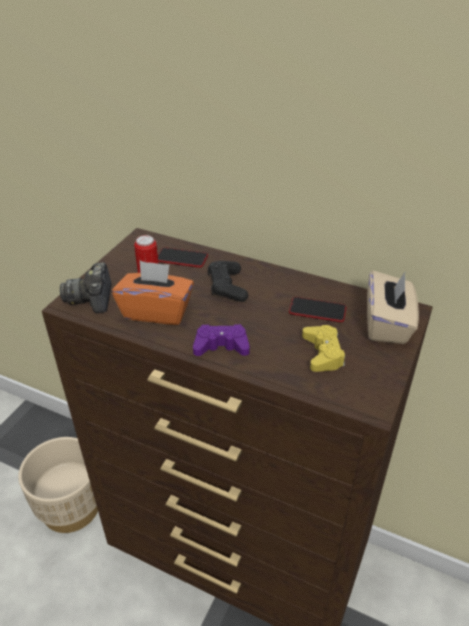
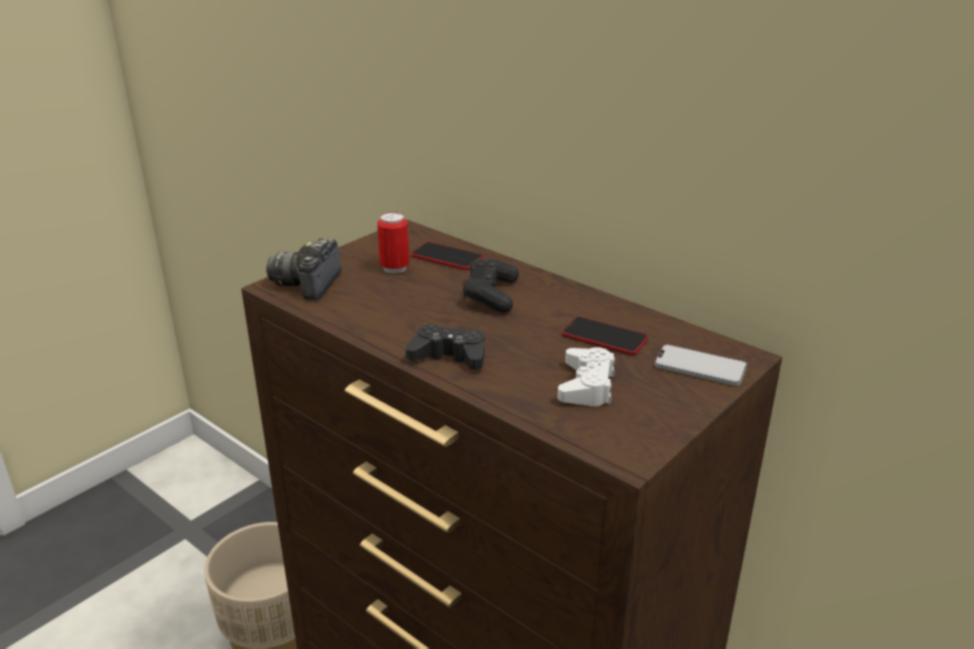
camera: 15 degrees right, 10 degrees down
(157, 311) = (384, 308): orange tissue box -> none
(221, 346) = (449, 356): purple game controller -> black game controller
(323, 353) = (587, 385): yellow game controller -> white game controller
(387, 324) = (700, 367): beige tissue box -> phone

